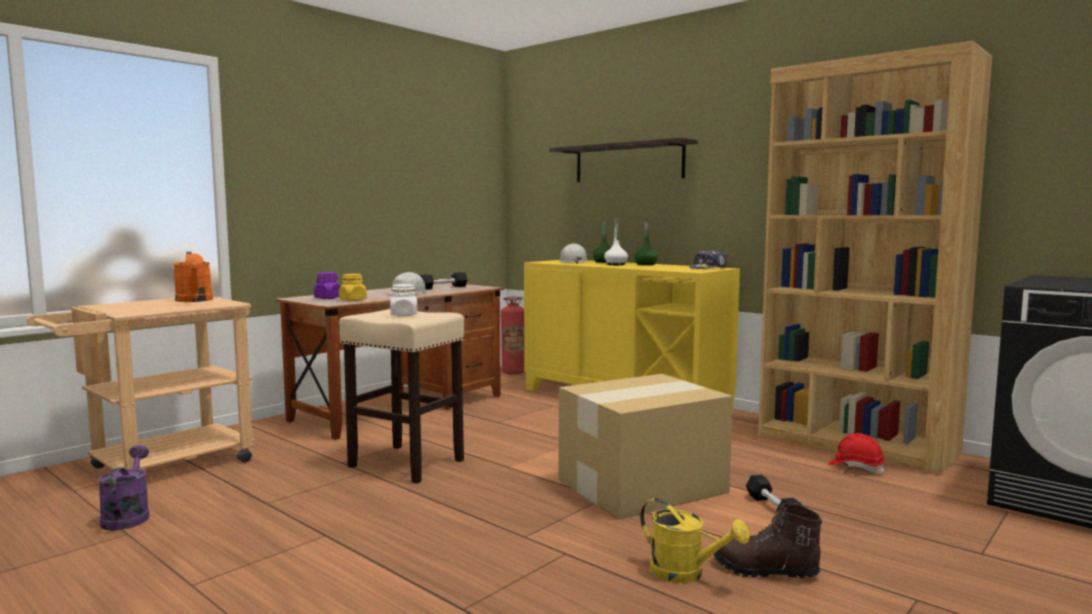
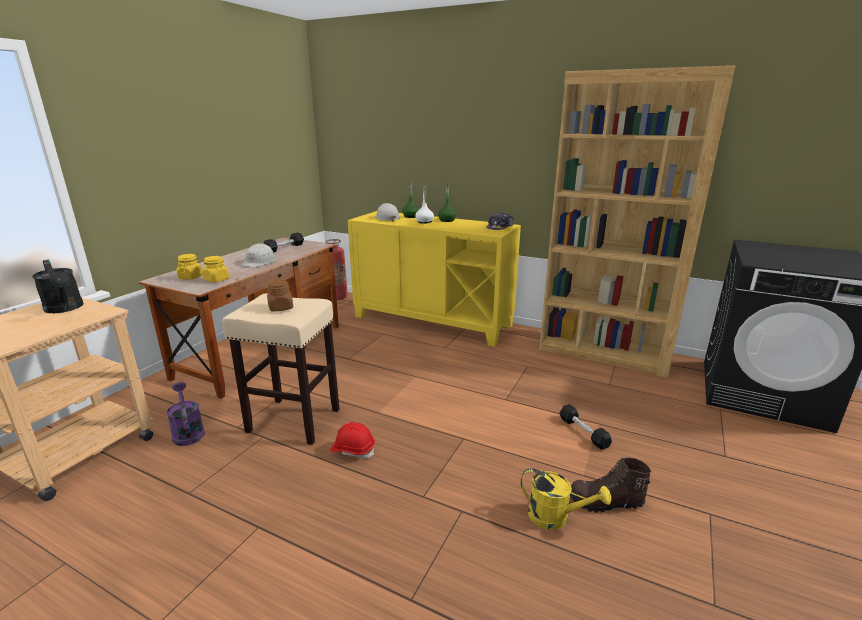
camera: 15 degrees left, 15 degrees up
(127, 516) = (56, 537): purple watering can -> purple watering can (187, 432)
(195, 300) = (65, 309): orange watering can -> black watering can
(328, 298) = (191, 277): purple jar -> yellow jar
(404, 315) = (281, 308): white jar -> brown jar
(628, 162) = (427, 133): shelf -> none
(639, 486) = (483, 420): cardboard box -> none
(856, 467) = (615, 377): red hard hat -> red hard hat (353, 450)

